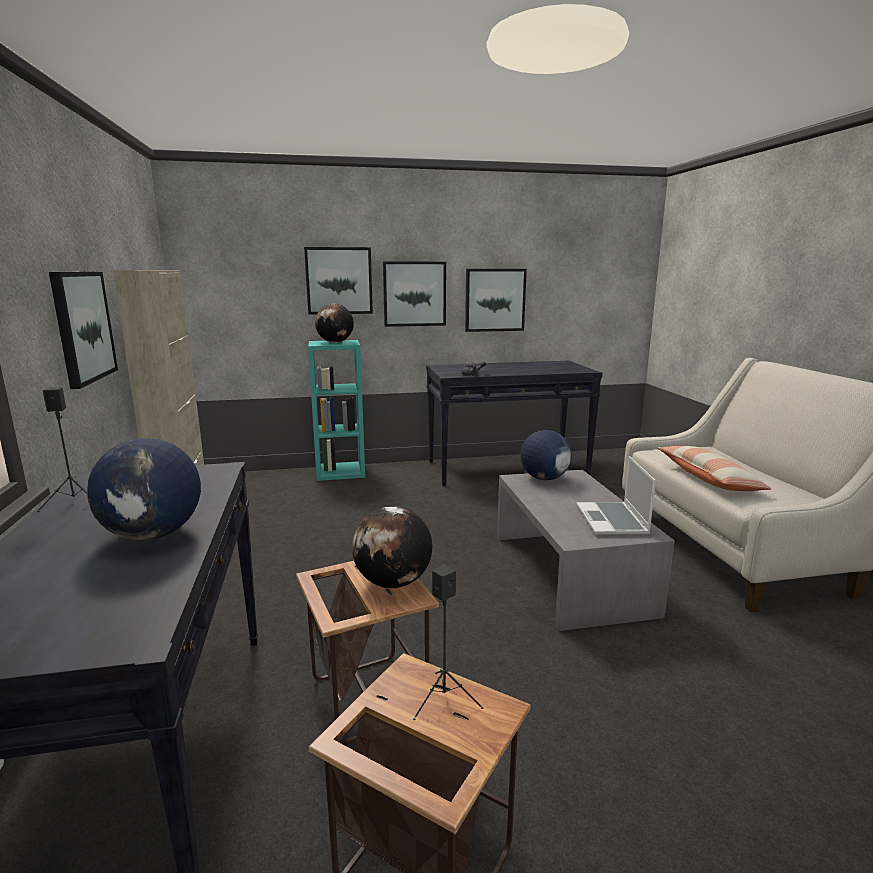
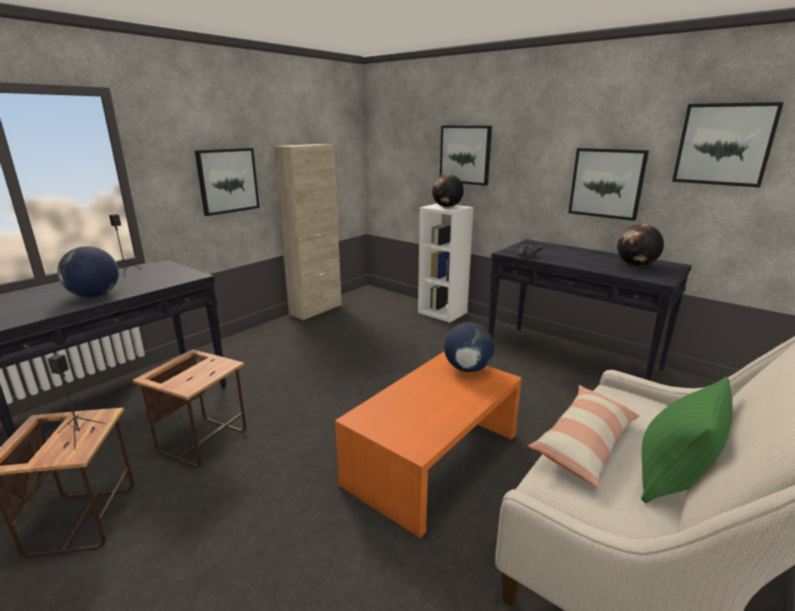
camera: 50 degrees right, 5 degrees up
(341, 472) = (443, 312): turquoise bookcase -> white bookcase
(393, 583) = (200, 376): globe -> globe (636, 265)
(414, 294) = (525, 170): picture -> picture (724, 144)
(570, 572) = (434, 459): grey coffee table -> orange coffee table
(613, 521) = (421, 424): laptop -> none
(762, 475) = (673, 478): none -> green pillow

